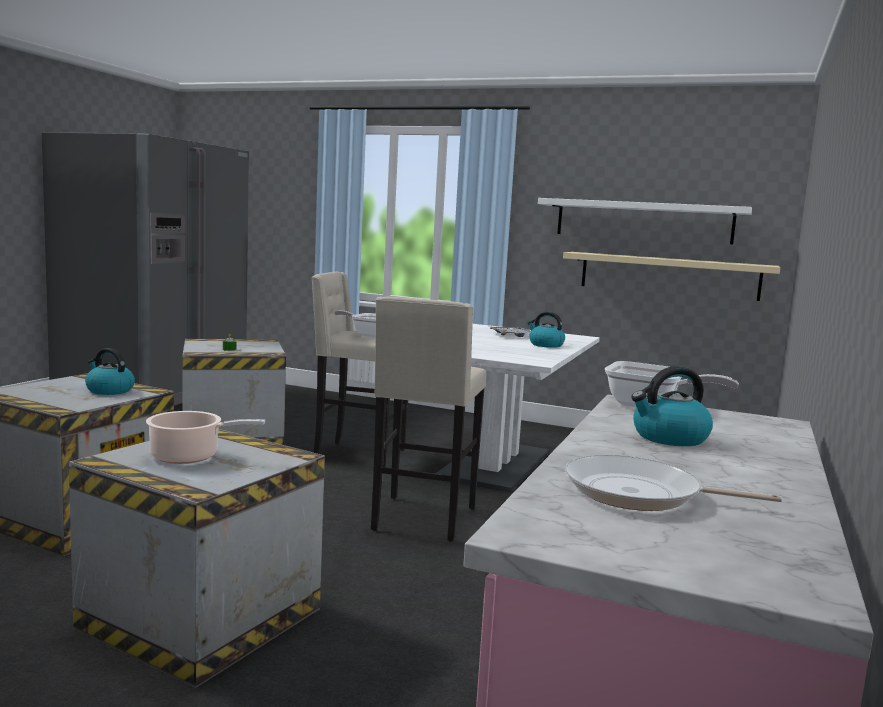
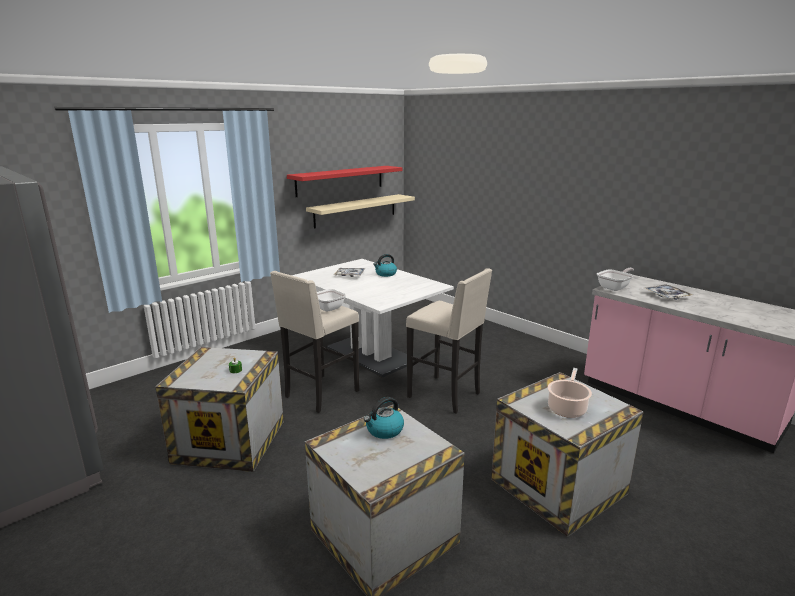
camera: 65 degrees left, 10 degrees up
(640, 494) = (740, 313): frying pan -> none
(643, 221) = (340, 180): white shelf -> red shelf
(669, 438) = (666, 296): kettle -> tray

